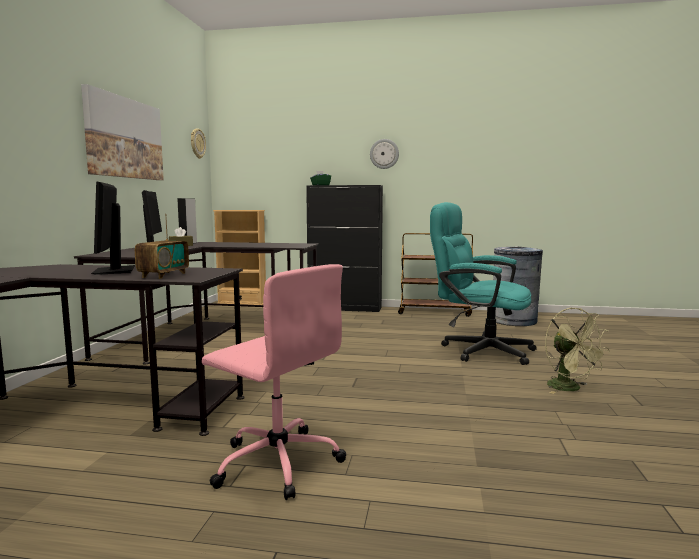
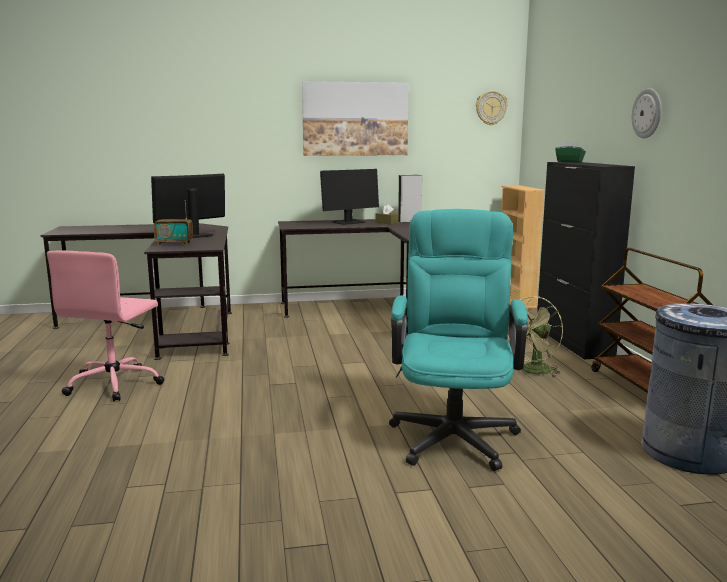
camera: 70 degrees right, 5 degrees up
(570, 389) = (325, 495): green fan -> green fan (533, 372)

